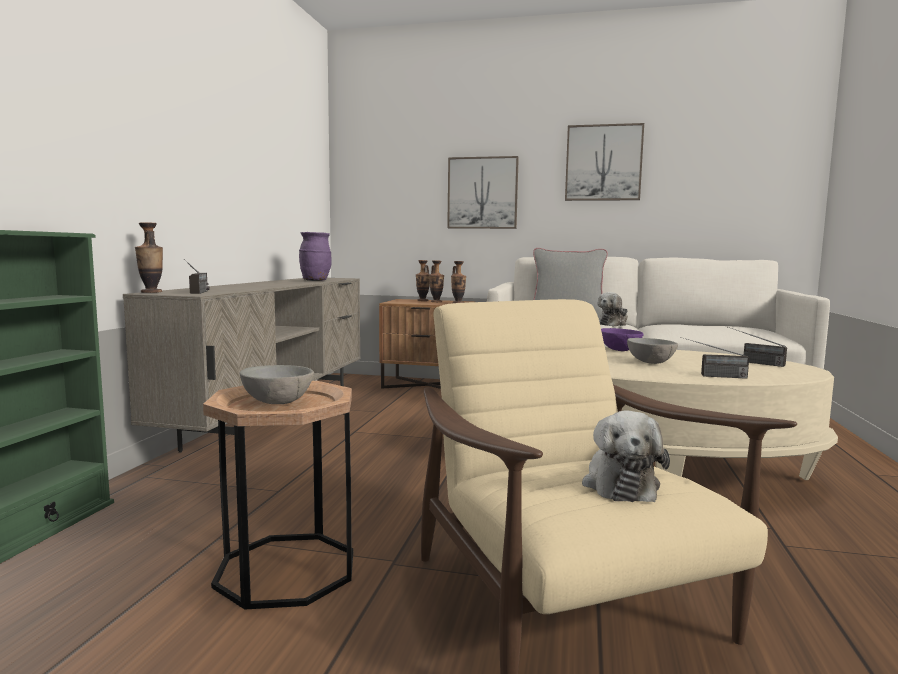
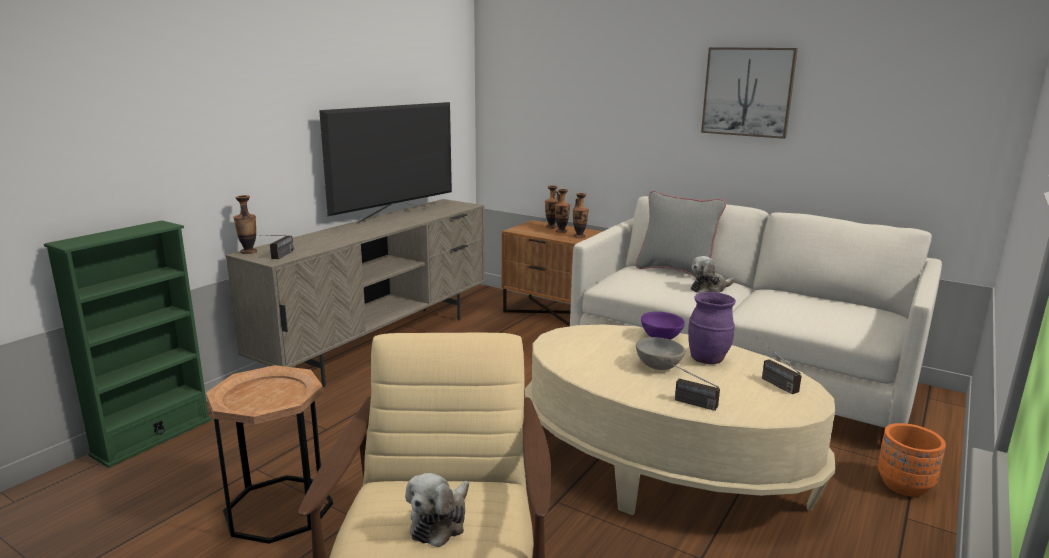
camera: 20 degrees right, 10 degrees up
(278, 402) = (266, 391): grey bowl -> none
(279, 281) = (394, 215): none -> television
(315, 280) = (427, 215): purple vase -> purple vase (708, 359)
(482, 193) = (618, 117): picture -> none
(845, 456) = (904, 485): none -> orange planter

